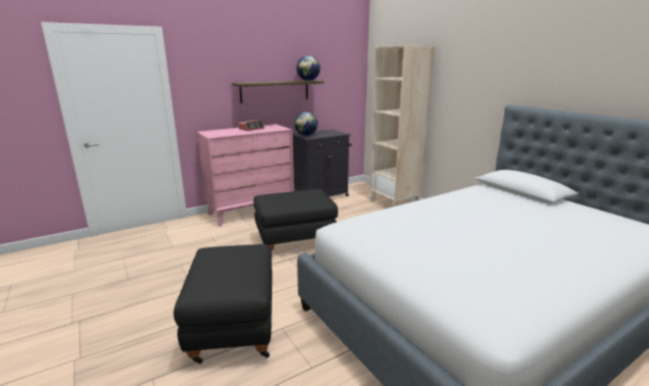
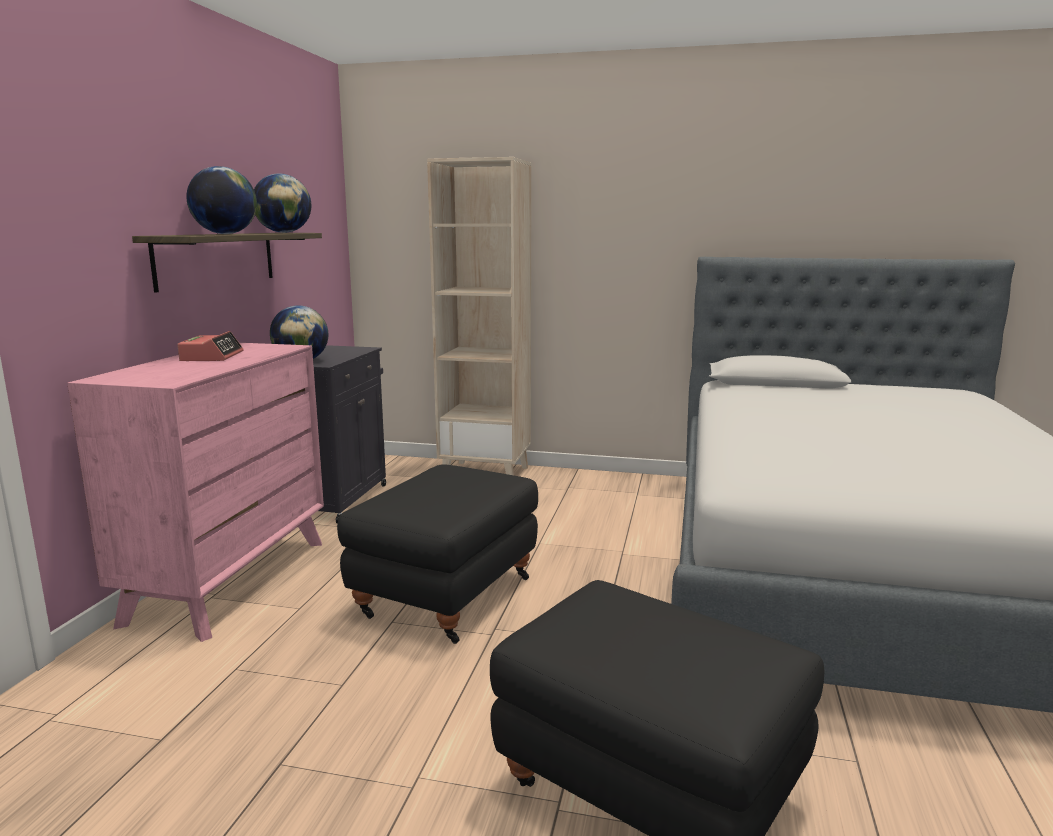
camera: 45 degrees left, 5 degrees down
(270, 82) = (225, 234): none -> globe

